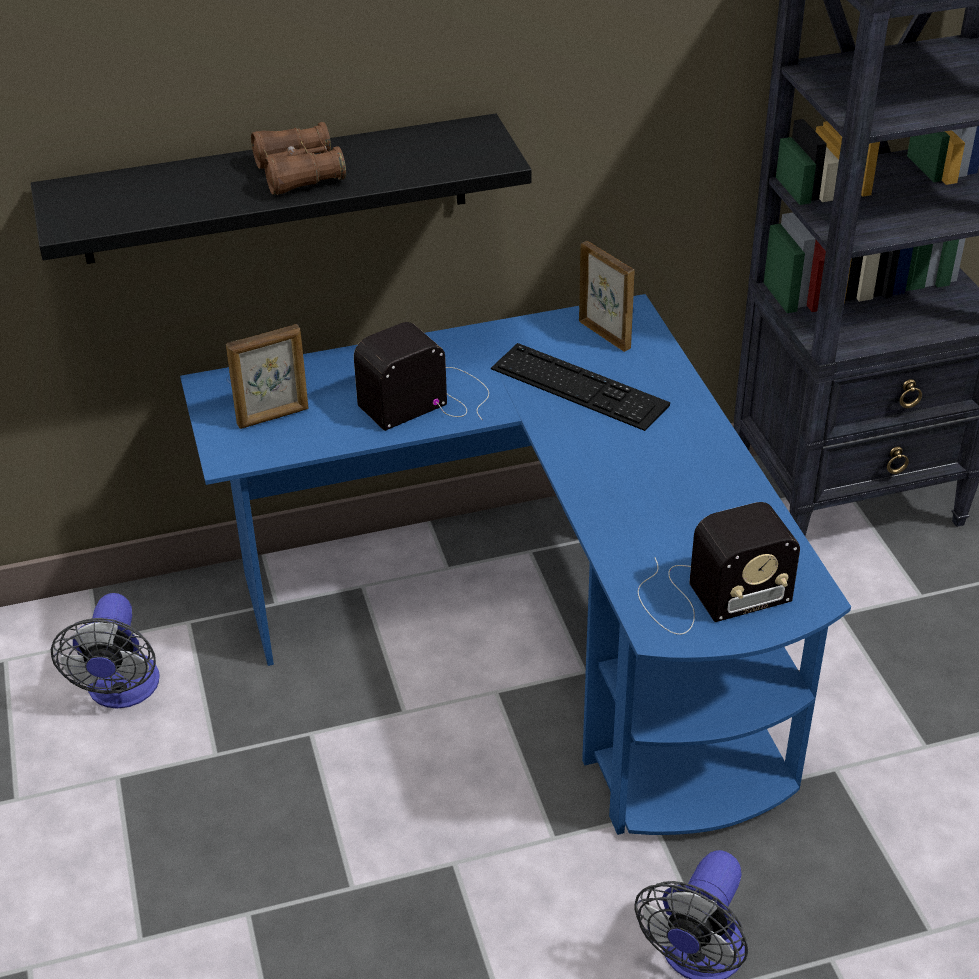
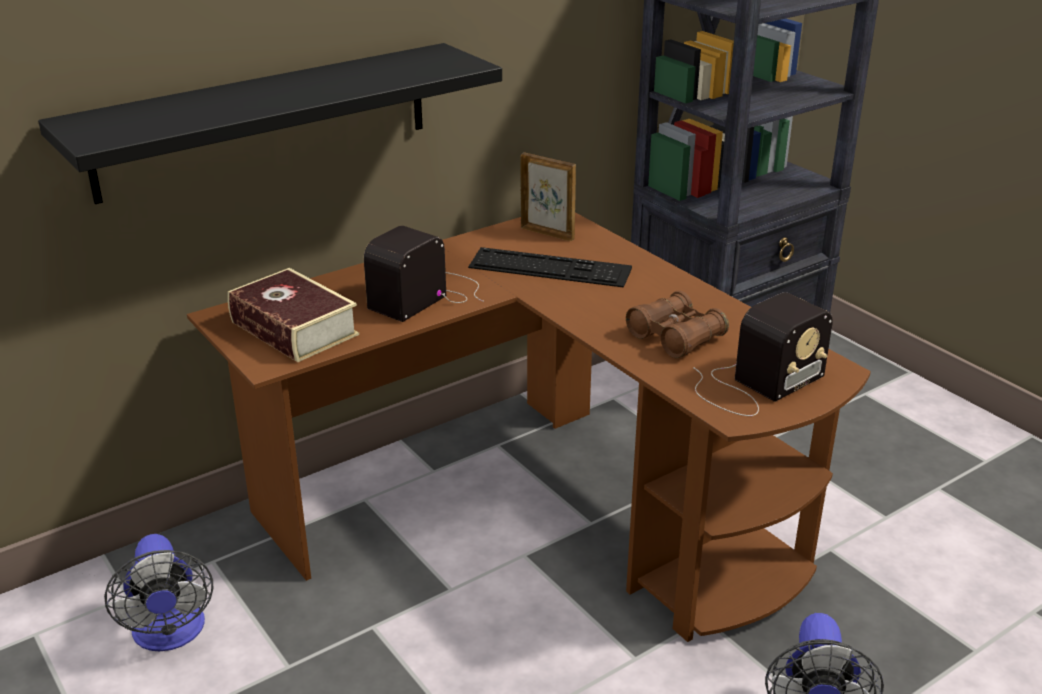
camera: 20 degrees left, 10 degrees down
(273, 417) = (294, 328): picture frame -> book
(299, 173) = (300, 89): brown binoculars -> brown binoculars (675, 337)
(536, 633) = (535, 503): blue desk -> brown desk

